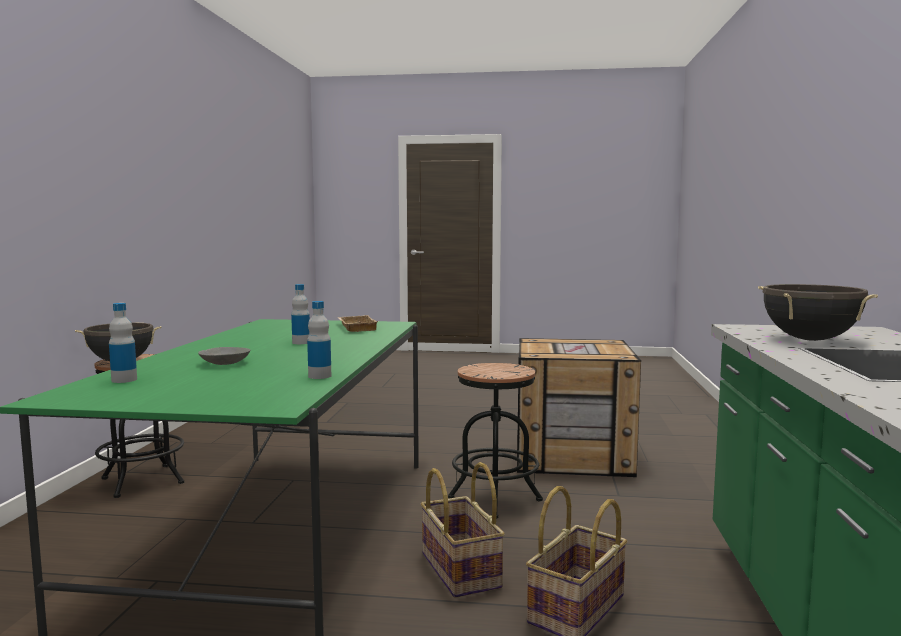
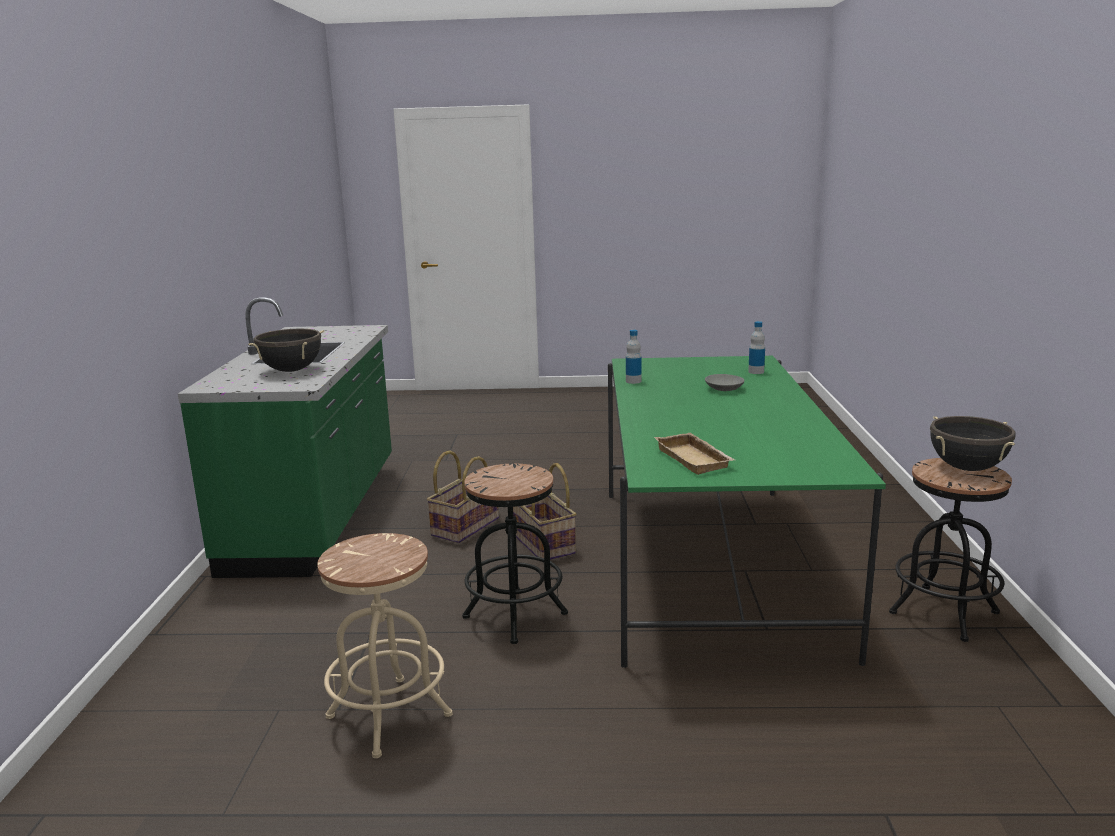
camera: 175 degrees right, 10 degrees up
(301, 342) = (710, 420): bottle -> none
(572, 455) = (389, 716): crate -> beige stool

